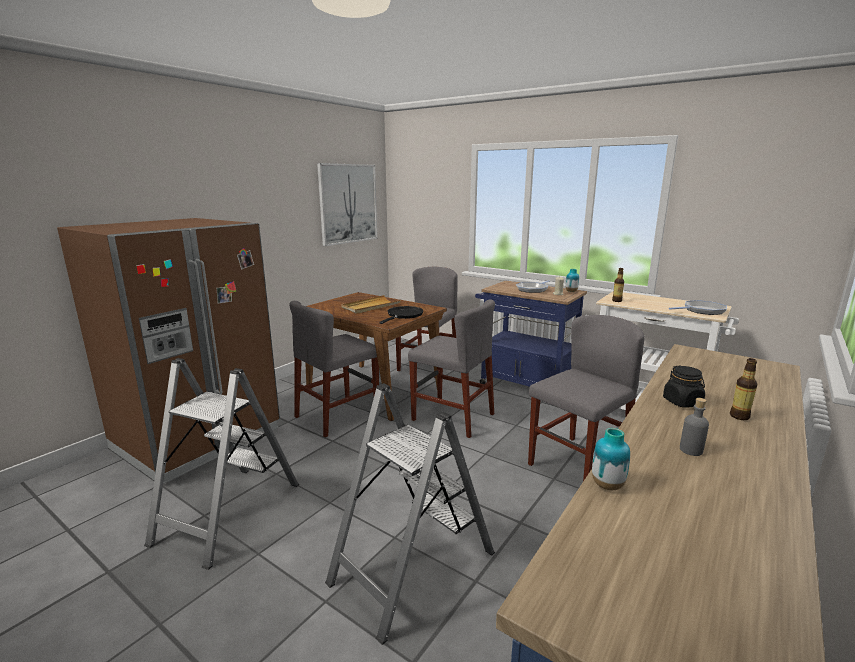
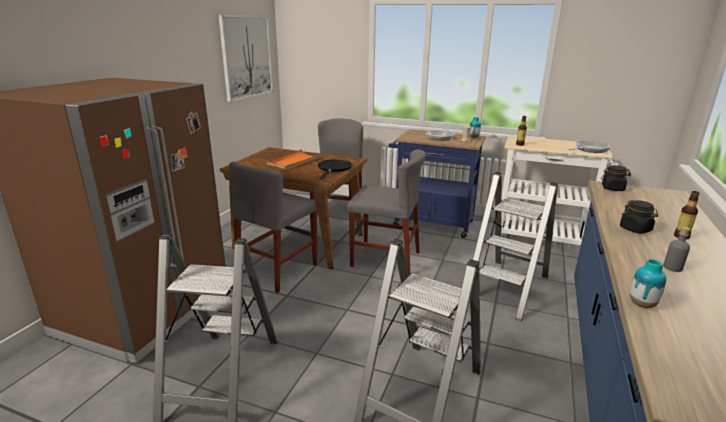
camera: 15 degrees left, 5 degrees up
(370, 306) = (294, 162): beige tray -> orange tray
(578, 464) = (508, 287): grey chair -> grey step ladder
(696, 355) = (613, 188): none -> black jar

